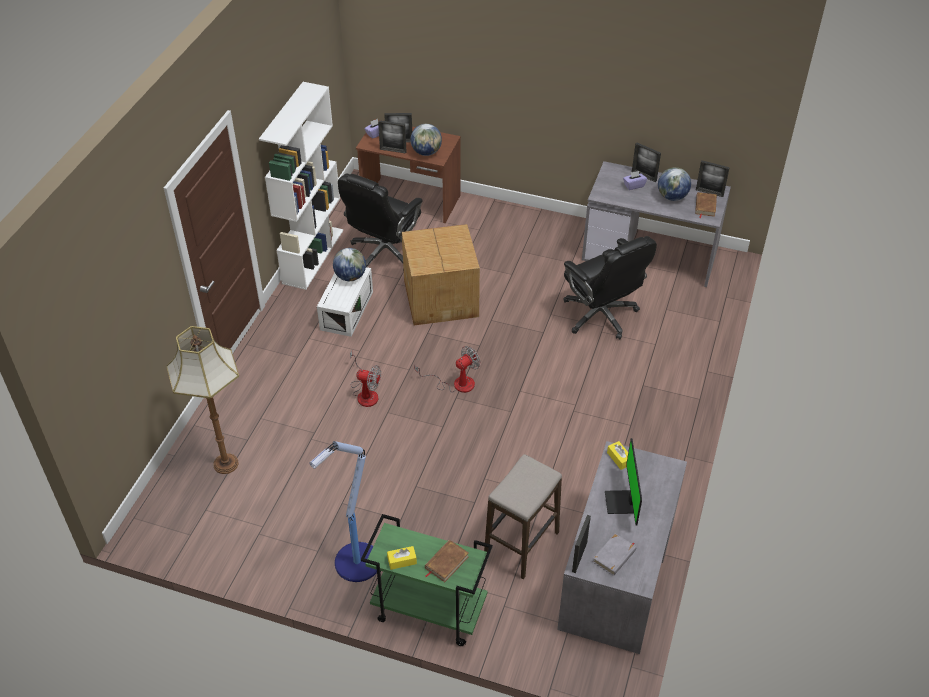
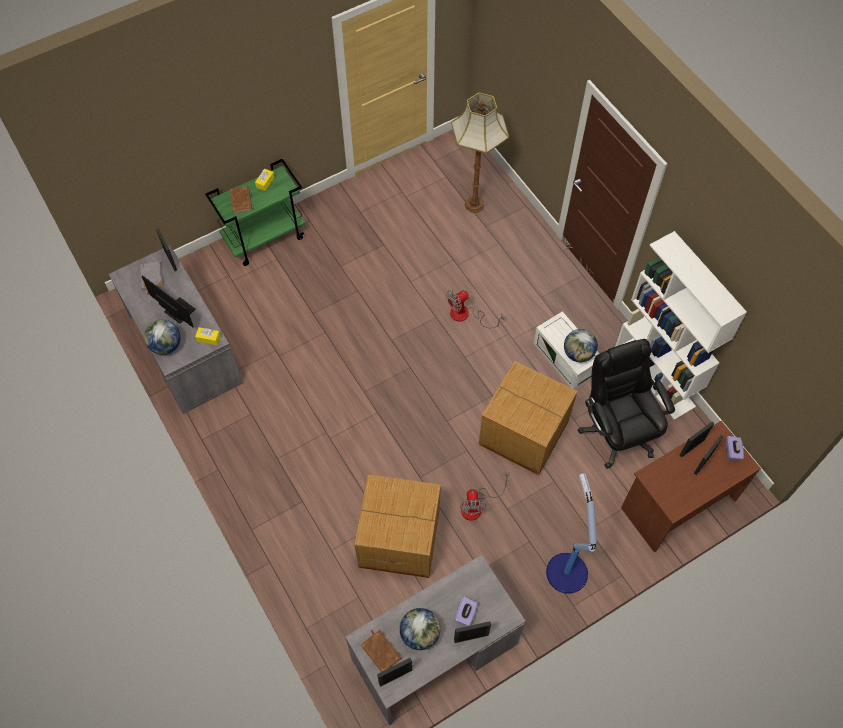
camera: 130 degrees right, 15 degrees up
(356, 563) = (332, 224): floor lamp -> floor lamp (566, 571)
(426, 152) = (667, 473): globe -> globe (166, 346)
(456, 383) = (423, 377): fan -> fan (477, 505)
(521, 544) = (257, 315): stool -> none
(601, 315) = (398, 537): black office chair -> cardboard box

